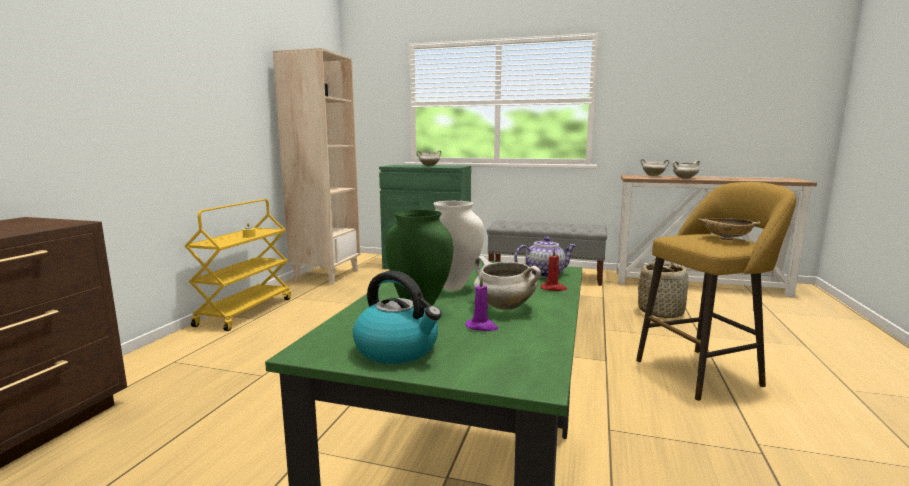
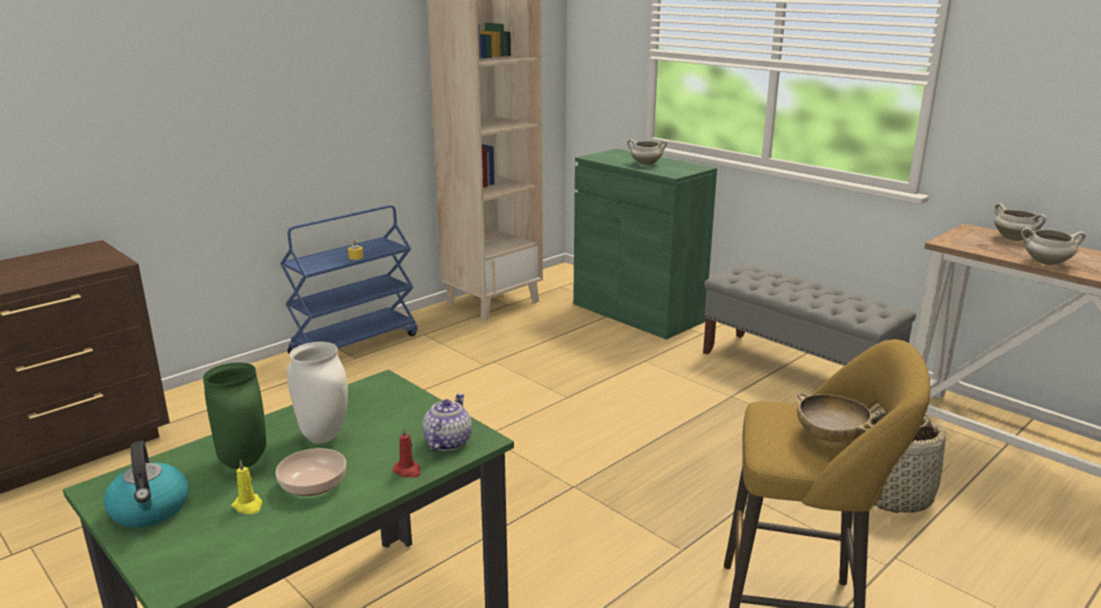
camera: 30 degrees right, 10 degrees up
(245, 311) = (355, 343): yellow cart -> blue cart
(482, 327) = (248, 506): purple candle -> yellow candle
(503, 307) = (312, 484): white cooking pot -> bowl
(544, 274) = (447, 442): teapot -> teapot turned 90 degrees counterclockwise

